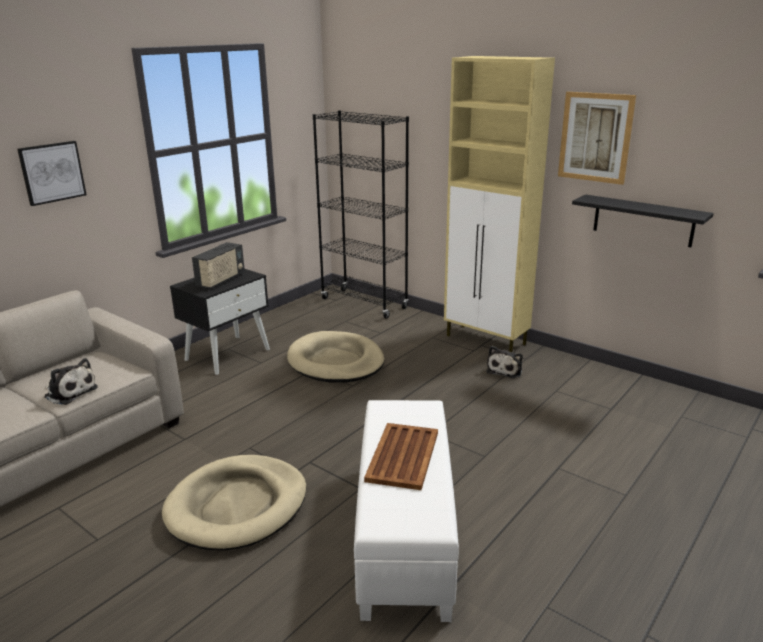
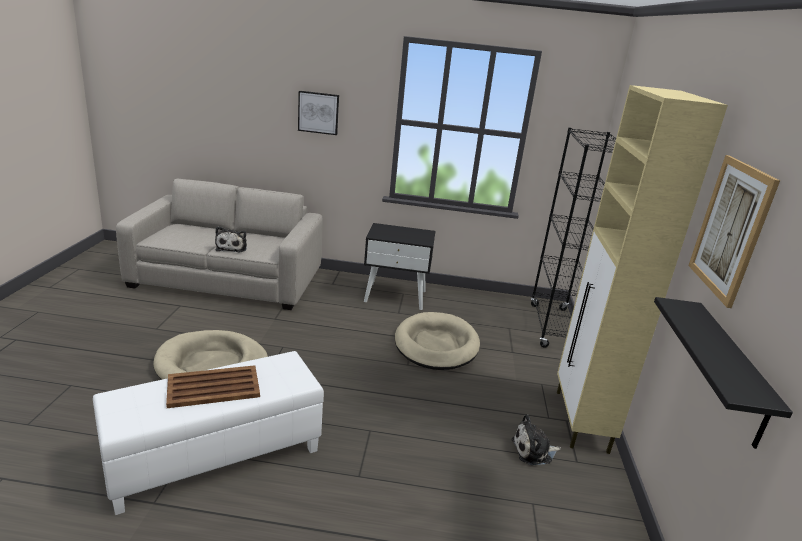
camera: 55 degrees right, 0 degrees up
(221, 280) = (402, 234): radio -> none

